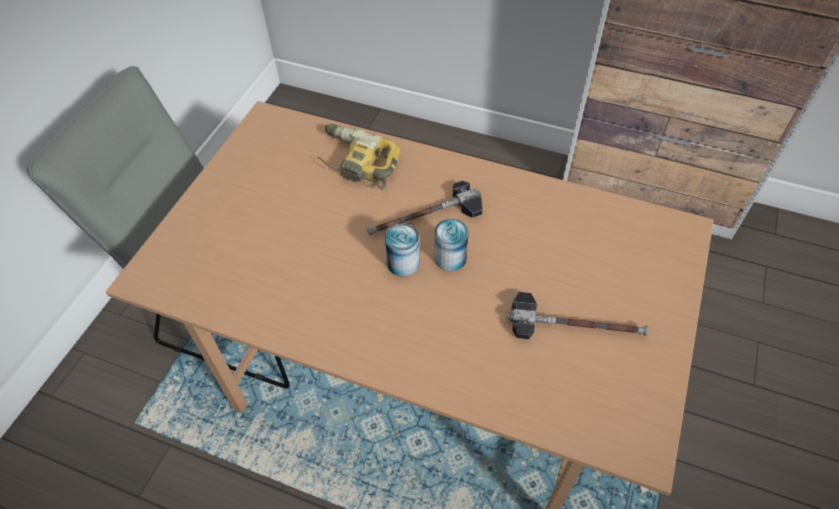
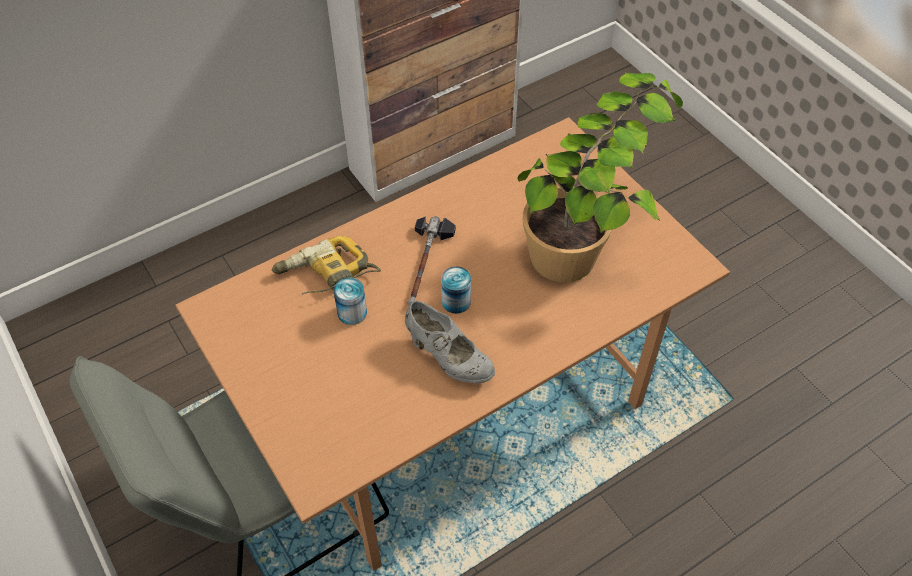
camera: 55 degrees left, 0 degrees up
(336, 294) = (448, 358): none -> grey shoe
(450, 258) = (476, 271): can -> can (352, 312)
(575, 325) = (588, 239): hammer -> potted plant

